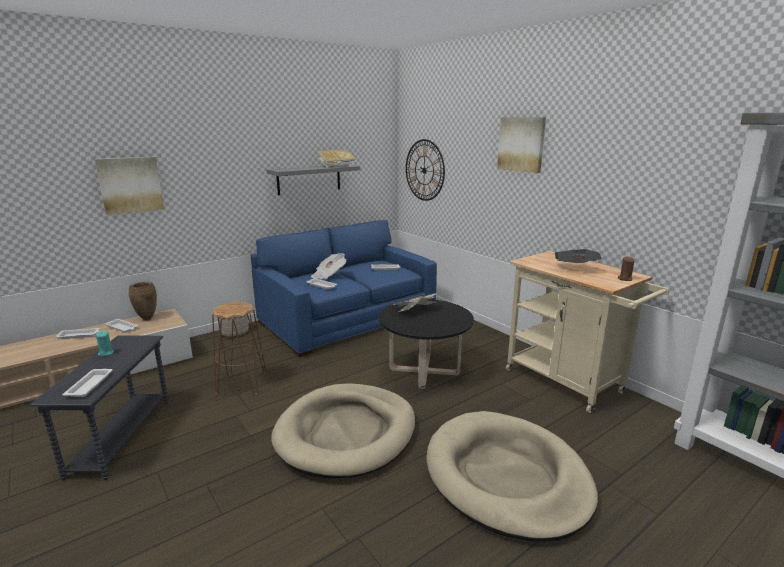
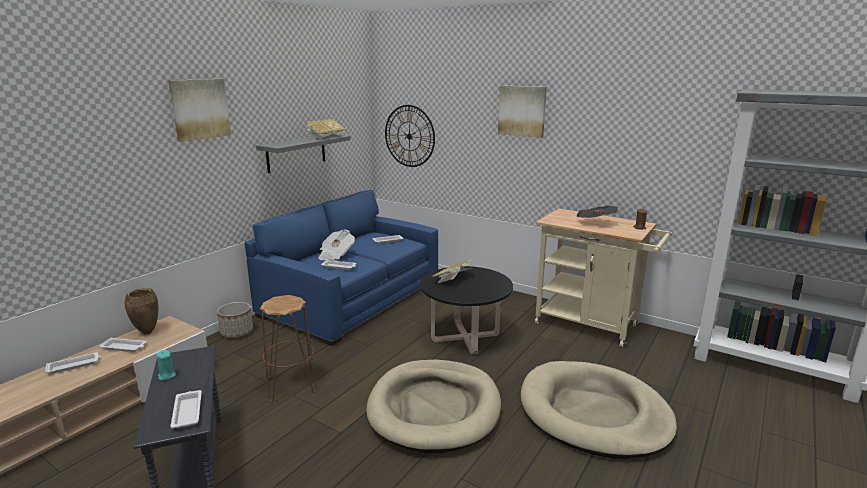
camera: 20 degrees left, 0 degrees up
(130, 185) = (116, 175): picture -> picture (199, 109)

